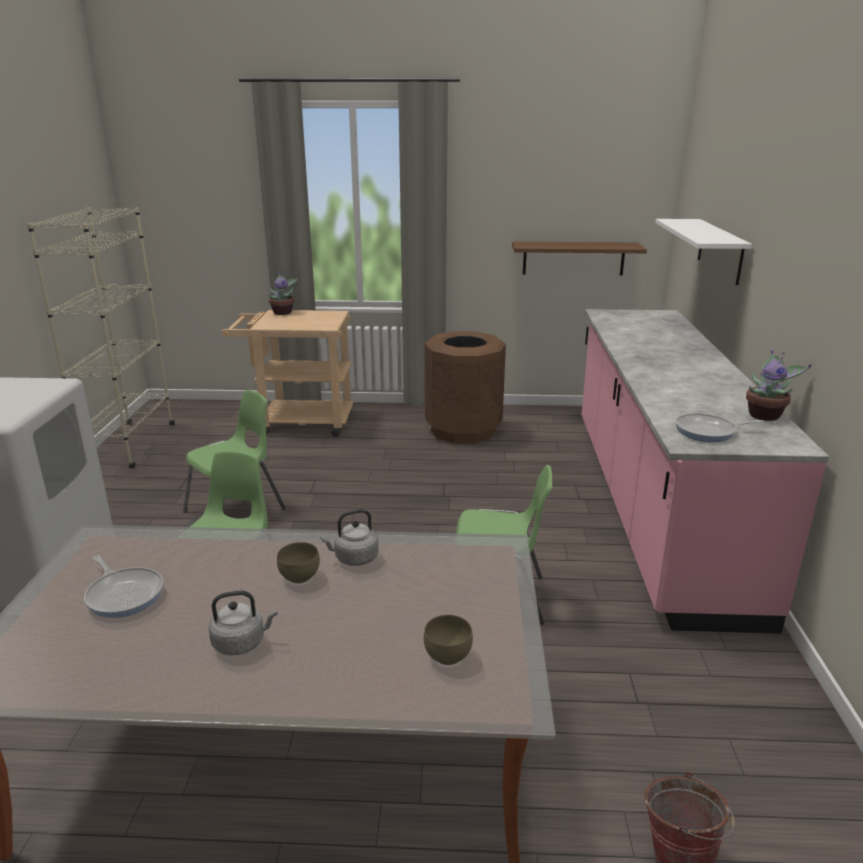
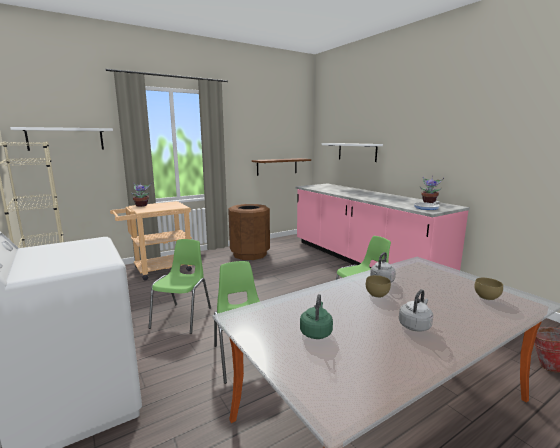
camera: 35 degrees left, 10 degrees down
(124, 594) = (316, 332): frying pan -> green kettle
(190, 195) = (66, 139): none -> white shelf

